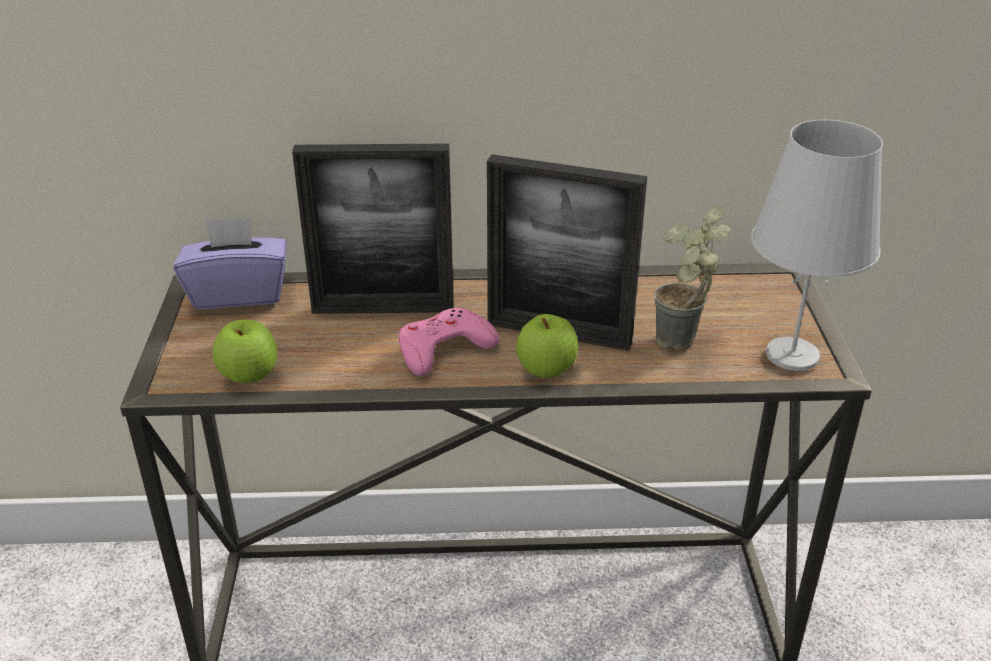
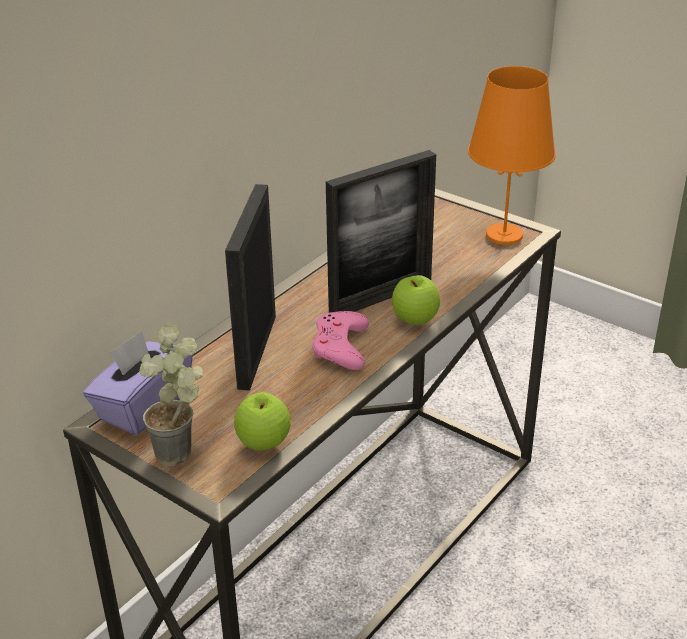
camera: 50 degrees left, 0 degrees up
(383, 309) = (257, 351): picture frame -> picture frame turned 150 degrees clockwise
(682, 347) = (451, 264): potted plant -> potted plant (184, 456)
(792, 354) = (504, 234): white table lamp -> orange table lamp

